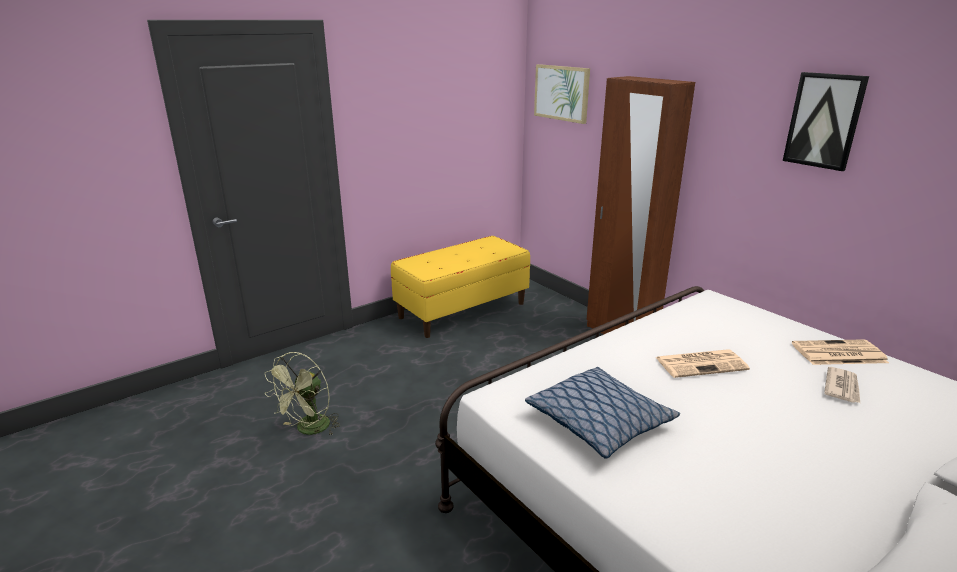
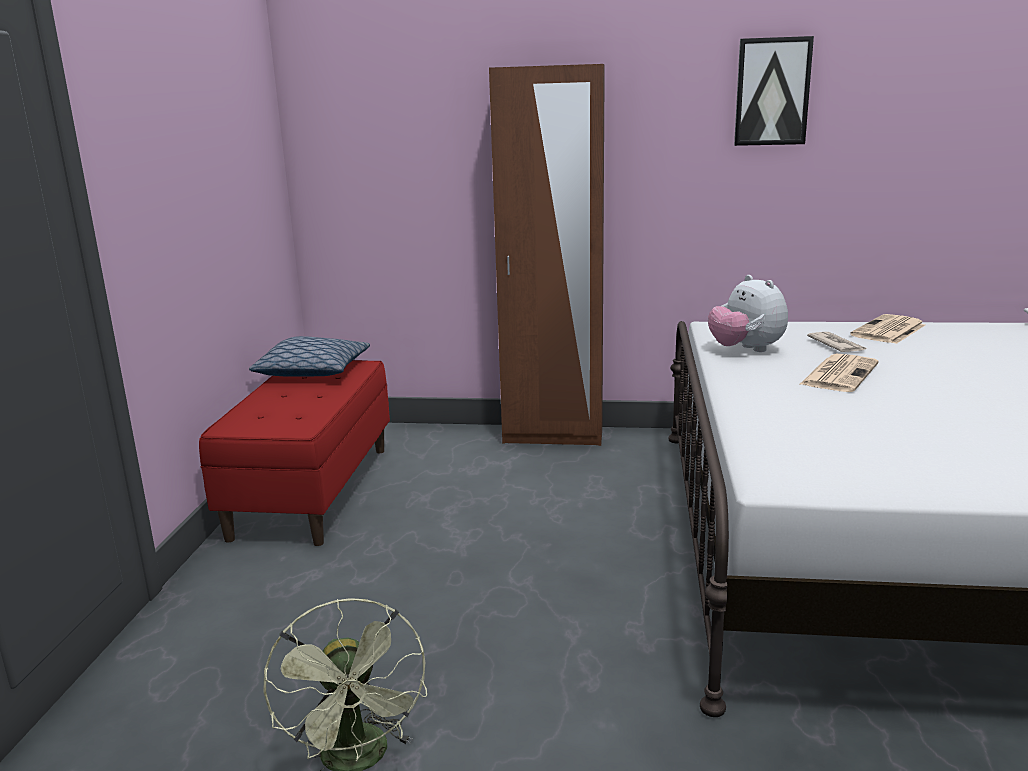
camera: 45 degrees left, 5 degrees down
(462, 310) = (312, 491): yellow bench -> red bench
(562, 93) = (364, 109): picture -> none
(599, 422) = (899, 450): pillow -> pillow (314, 371)
(684, 322) = (746, 350): none -> plush toy
(842, 387) = (946, 350): newspaper -> newspaper (836, 345)

